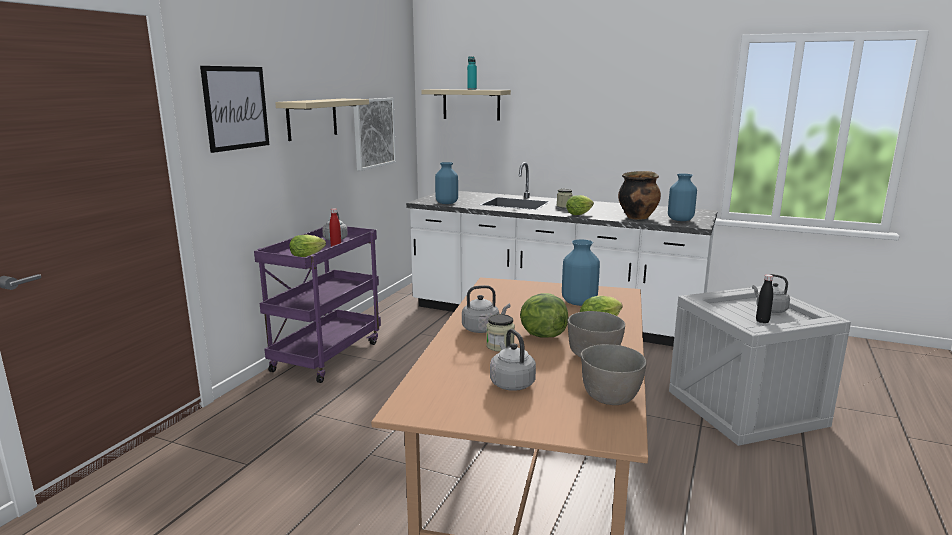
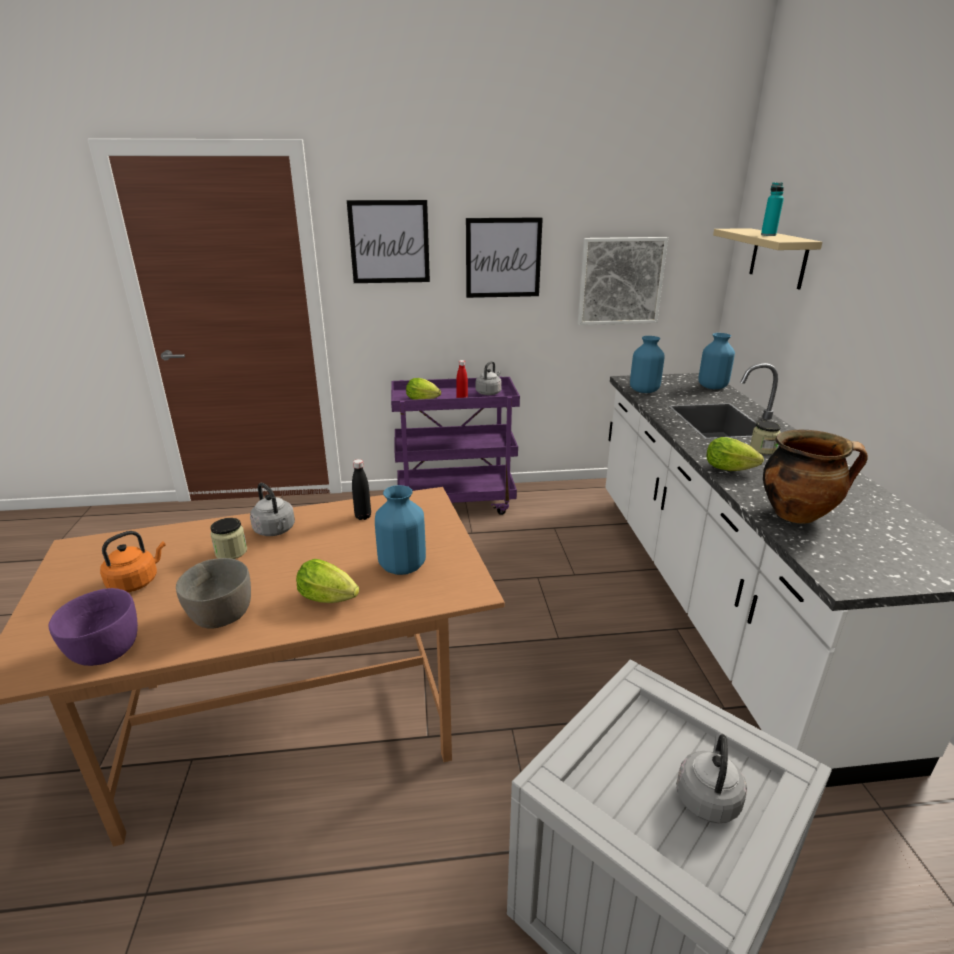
camera: 60 degrees right, 10 degrees up
(312, 119) = (503, 258): beige shelf -> picture
(511, 383) = (136, 582): grey kettle -> orange kettle
(541, 335) = (273, 568): lettuce -> none
(610, 397) = (104, 652): grey bowl -> purple bowl
(680, 220) = (854, 556): blue vase -> blue vase (713, 387)
(762, 321) = (627, 792): black bottle -> black bottle (363, 516)

